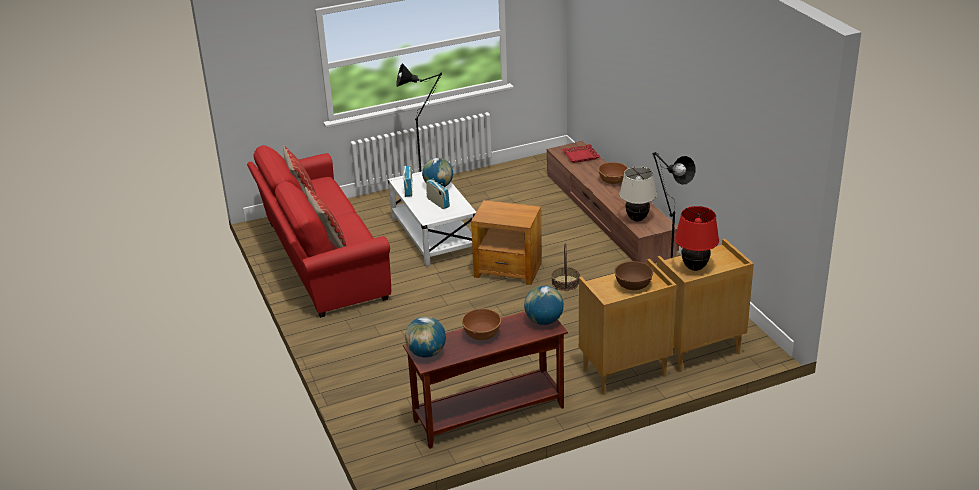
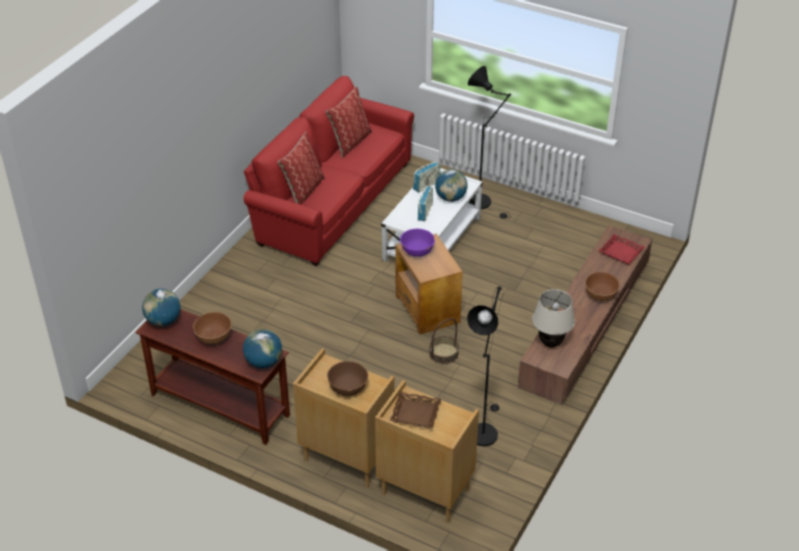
camera: 50 degrees right, 10 degrees up
(492, 215) = (417, 251): none -> purple bowl
(694, 268) = (415, 413): red table lamp -> brown tray

